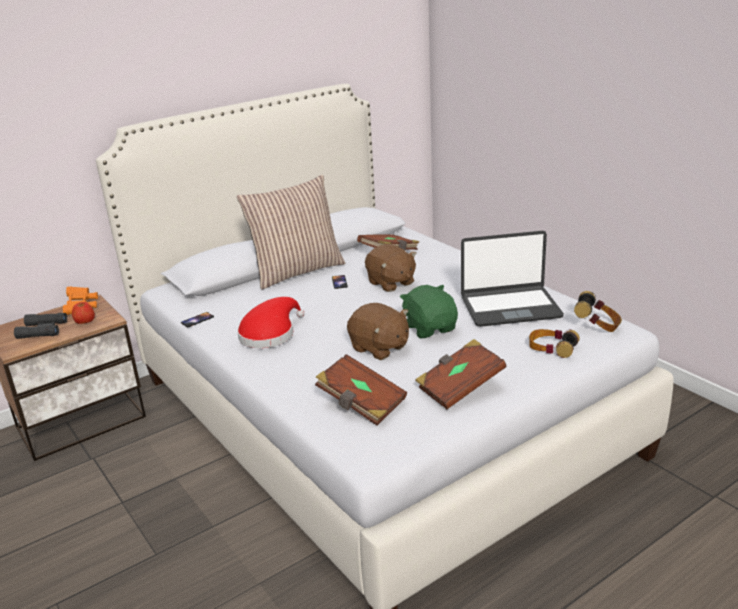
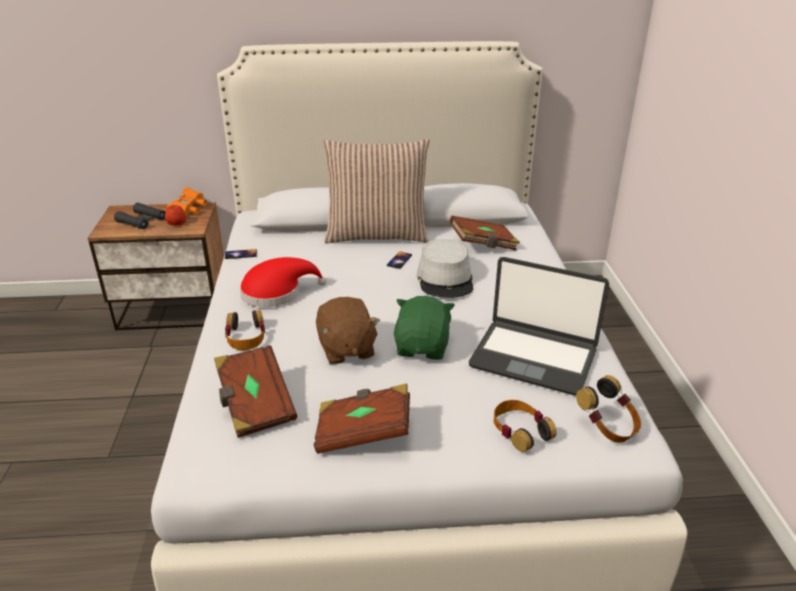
camera: 30 degrees right, 5 degrees up
(288, 369) = (246, 336): none -> headphones
(391, 283) = (445, 279): brown plush toy -> grey hat

